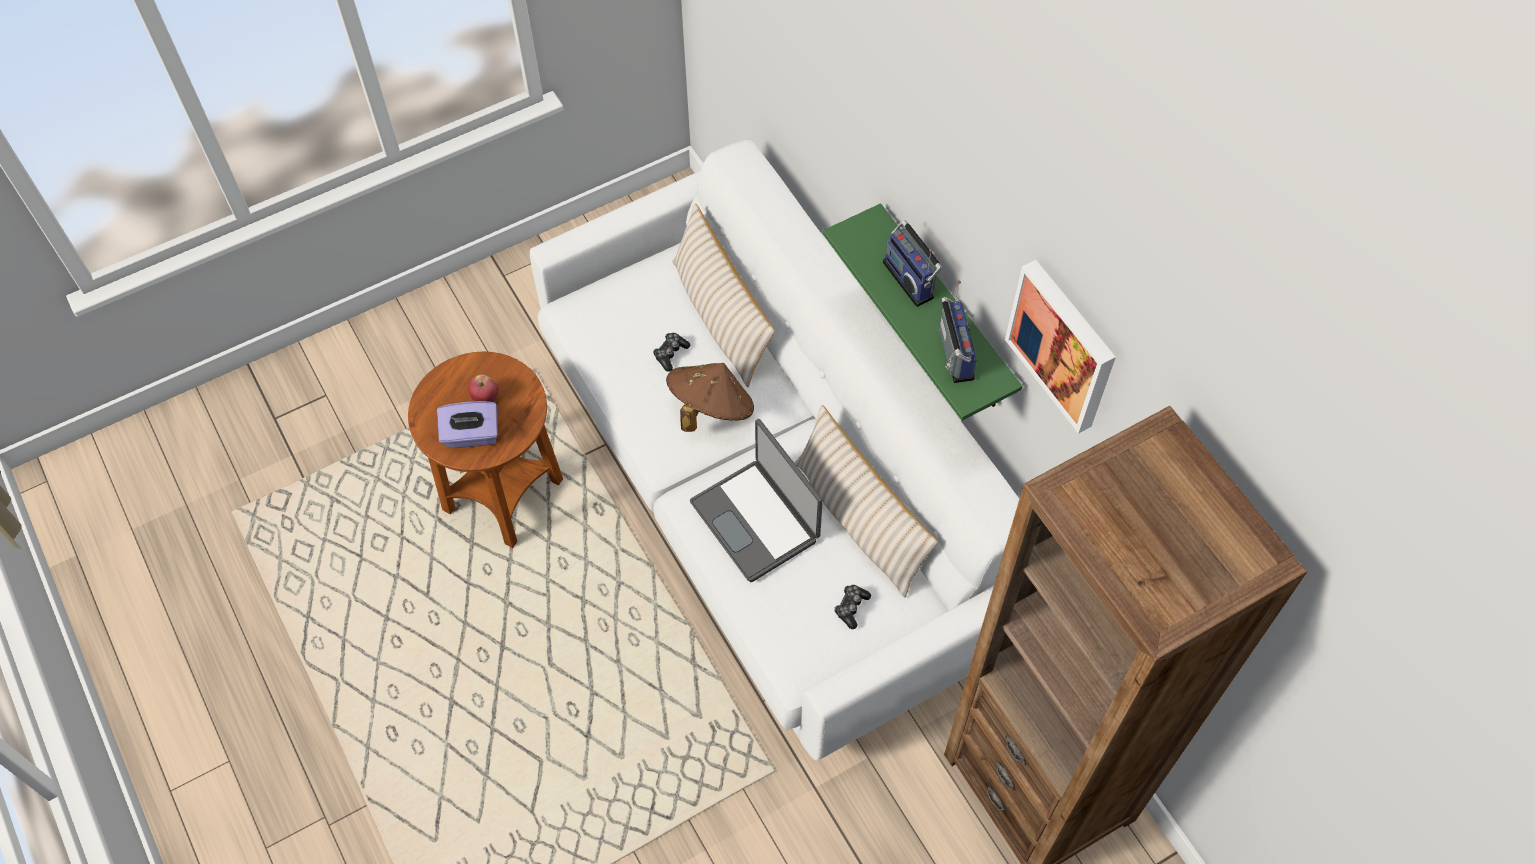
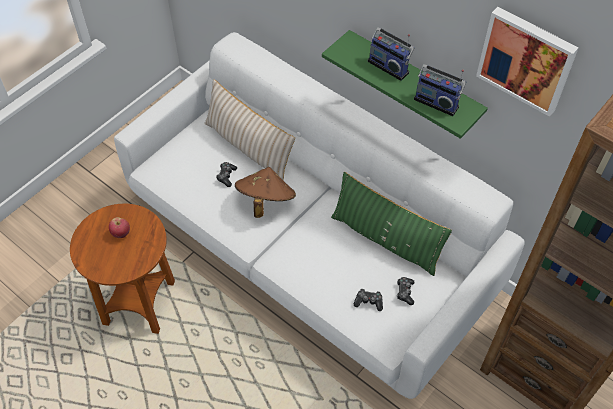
camera: 20 degrees left, 5 degrees down
(471, 435) = (120, 259): purple tissue box -> none
(757, 520) = (323, 258): laptop -> none
(793, 604) = (368, 302): none -> game controller
(859, 521) = (386, 239): beige pillow -> green pillow
(953, 355) = (437, 101): radio -> radio turned 150 degrees clockwise

